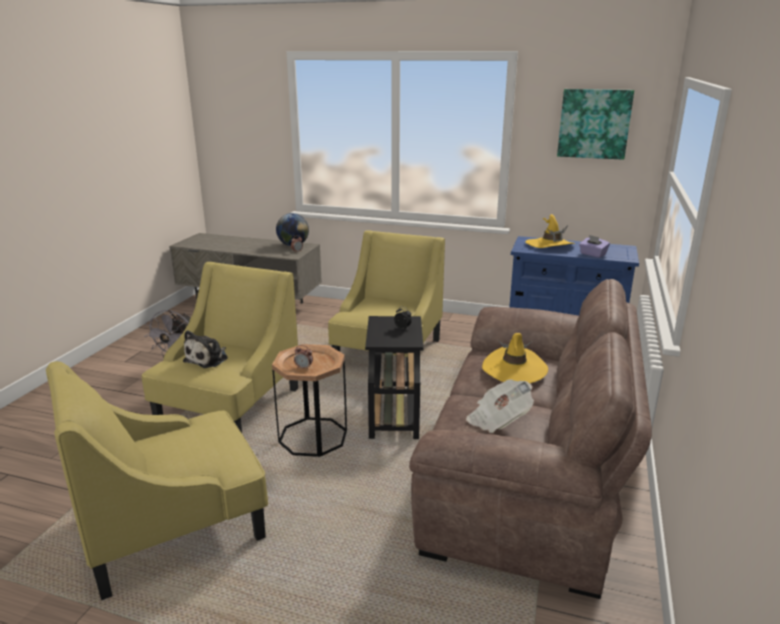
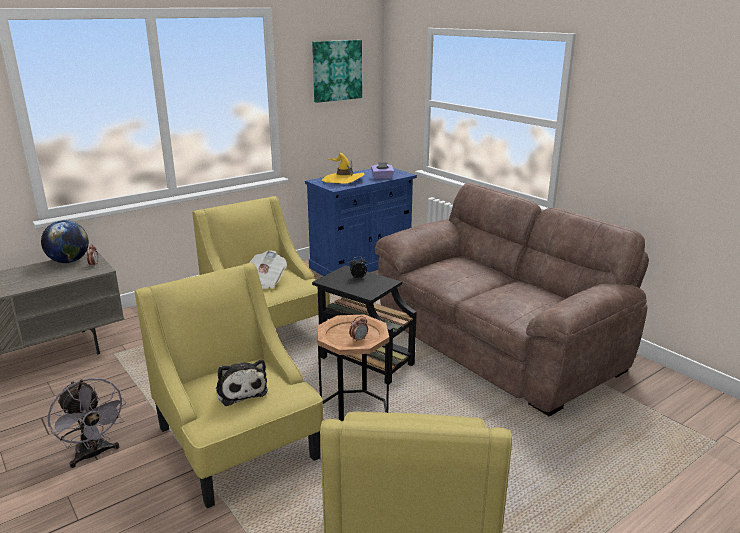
camera: 55 degrees left, 0 degrees up
(498, 420) = (522, 298): newspaper -> newspaper (264, 282)
(514, 369) = (460, 270): yellow hat -> none

